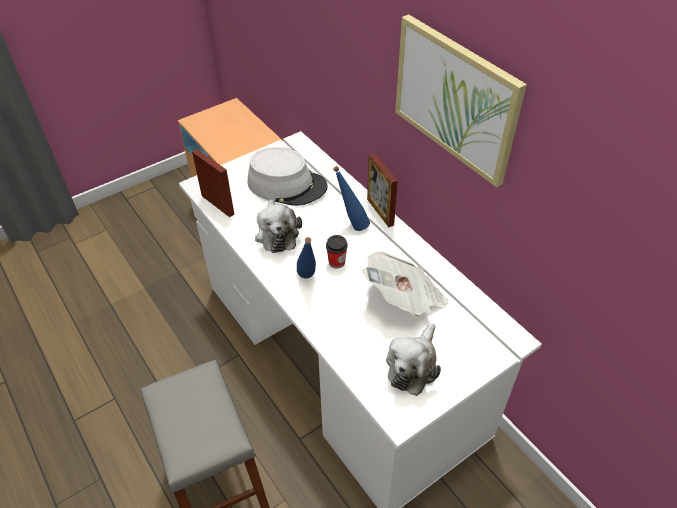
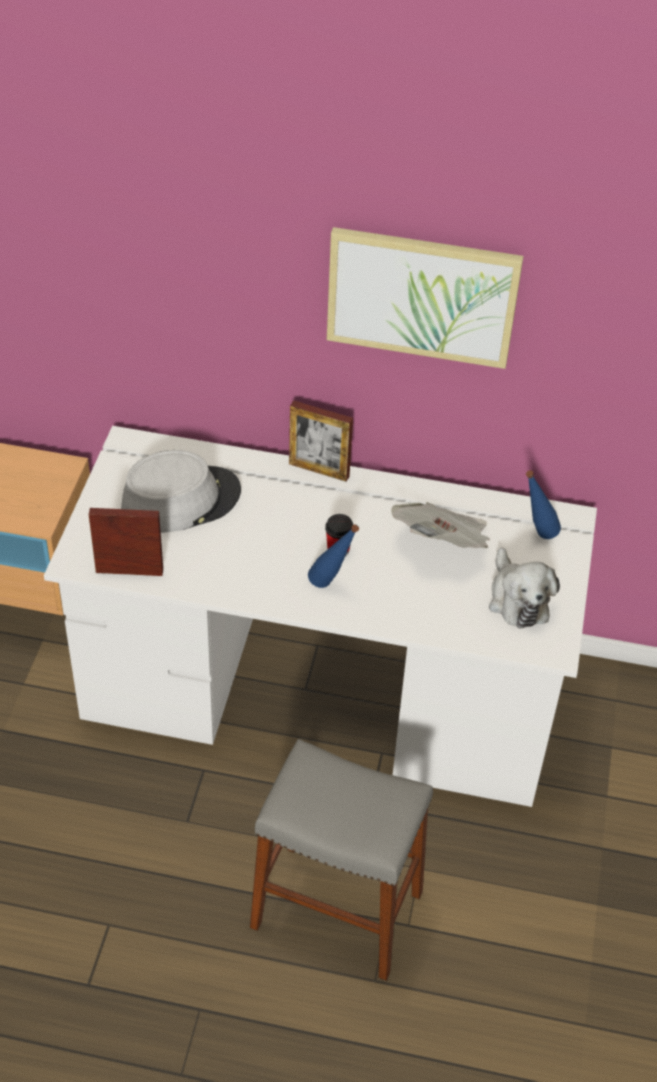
camera: 45 degrees left, 0 degrees up
(277, 233) = (239, 560): plush toy -> none
(351, 225) = (306, 502): blue bottle -> blue bottle (535, 536)

